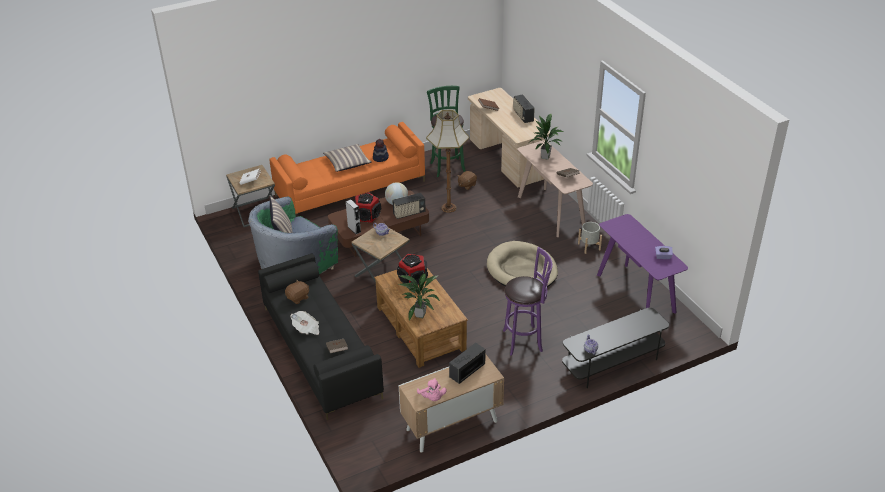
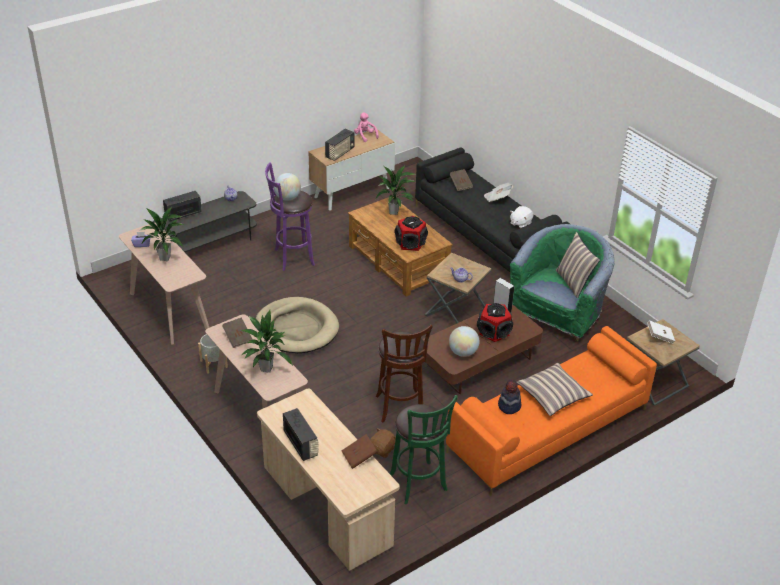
camera: 170 degrees right, 0 degrees up
(298, 298) = (520, 223): brown plush toy -> white plush toy
(409, 213) = (442, 339): radio -> radio (183, 214)
(448, 207) = (400, 408): floor lamp -> brown stool
(529, 286) = (287, 198): none -> globe
(636, 293) = (168, 311): purple console table -> beige console table
(637, 242) = (165, 258): none -> potted plant

